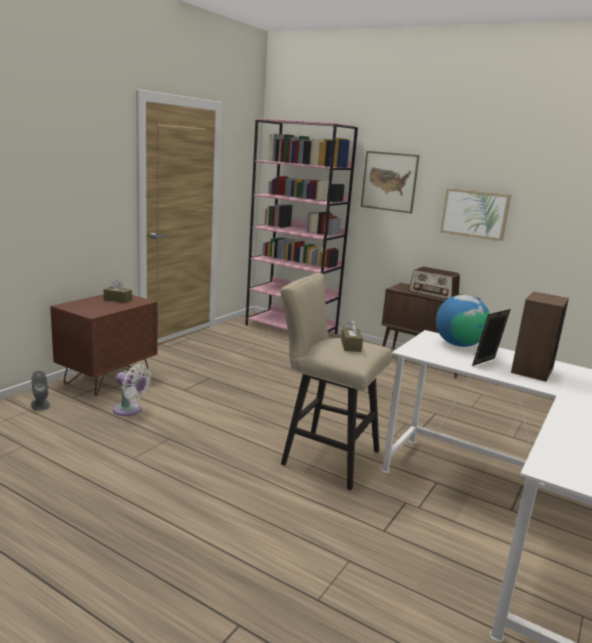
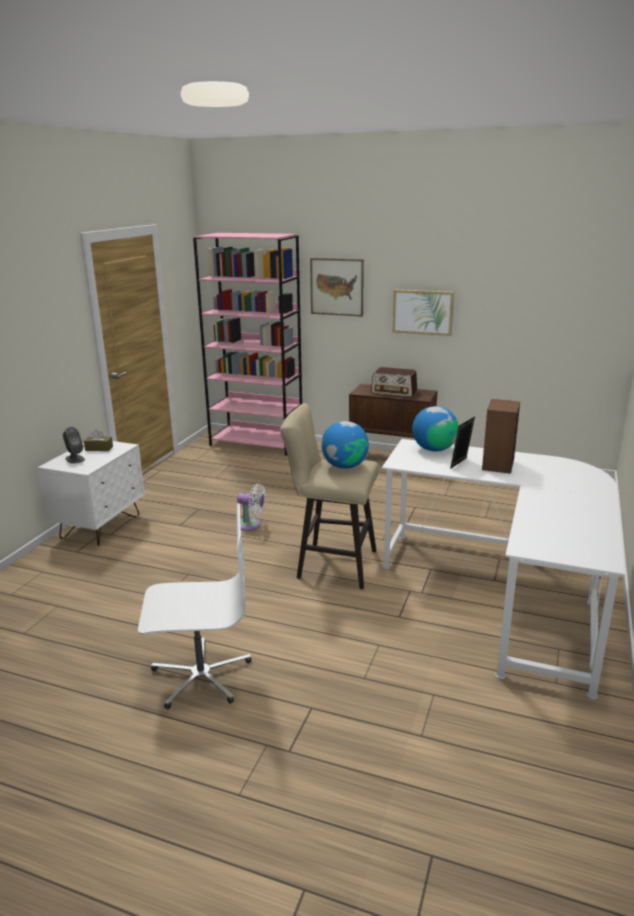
camera: 10 degrees left, 5 degrees up
(40, 404) = (49, 564): grey speaker -> grey speaker (75, 459)
(108, 379) = (101, 527): brown nightstand -> white nightstand
(128, 553) = (200, 675): none -> white office chair
(130, 410) = (138, 554): white fan -> white fan (251, 525)
(351, 345) = (345, 466): brown tissue box -> globe

